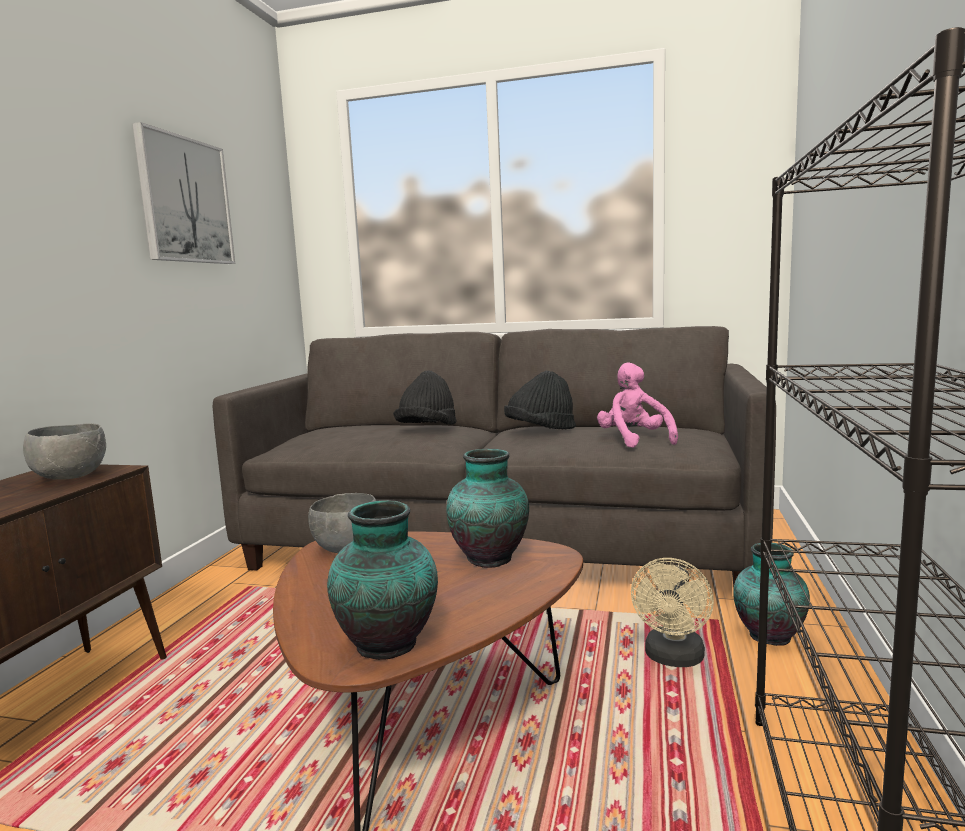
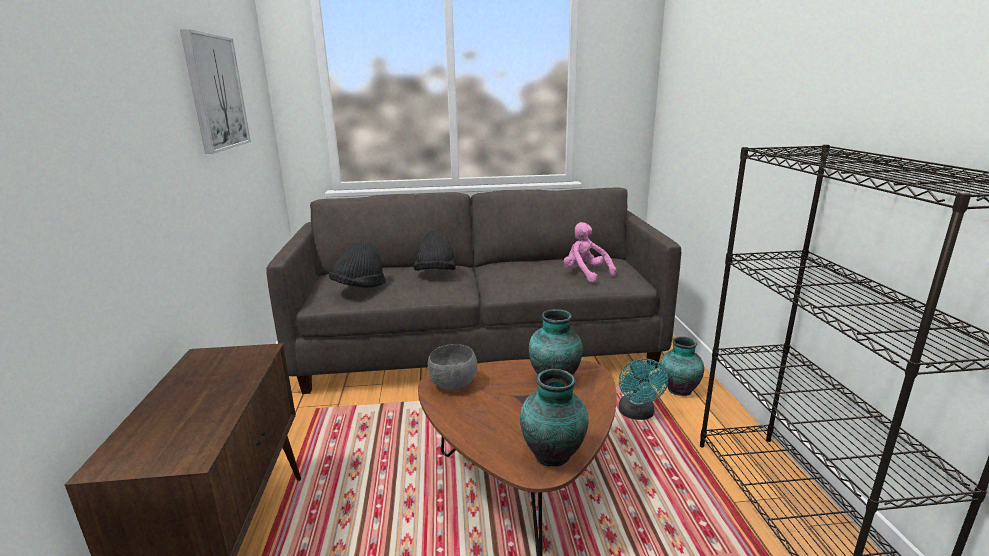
camera: 20 degrees left, 10 degrees up
(72, 477) = (234, 364): grey bowl -> none
(540, 431) = (517, 269): black hat -> black hat (359, 287)
(673, 659) = (637, 414): beige fan -> turquoise fan

